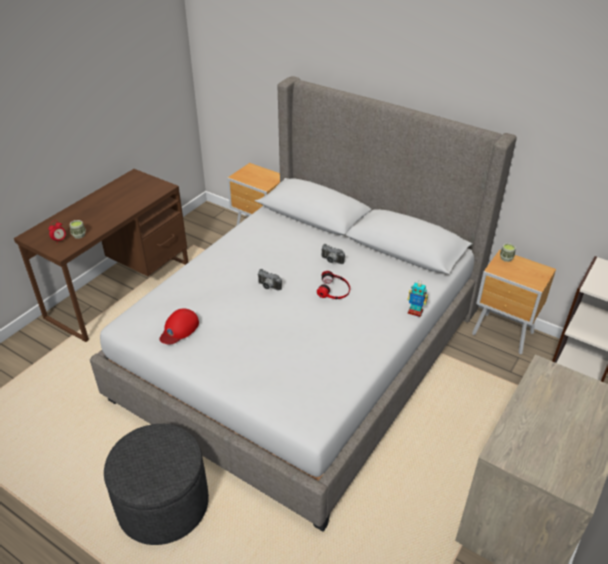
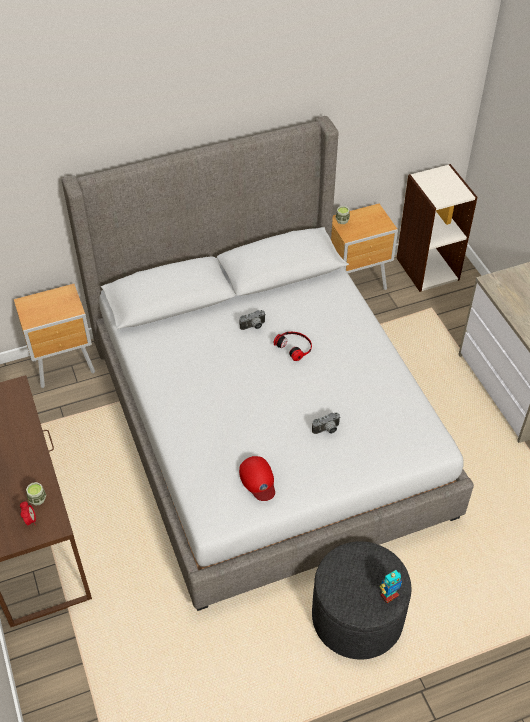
camera: 55 degrees left, 10 degrees up
(268, 287) = (252, 388): camera -> camera (327, 430)
(415, 312) = (365, 313): toy robot -> toy robot (389, 595)

